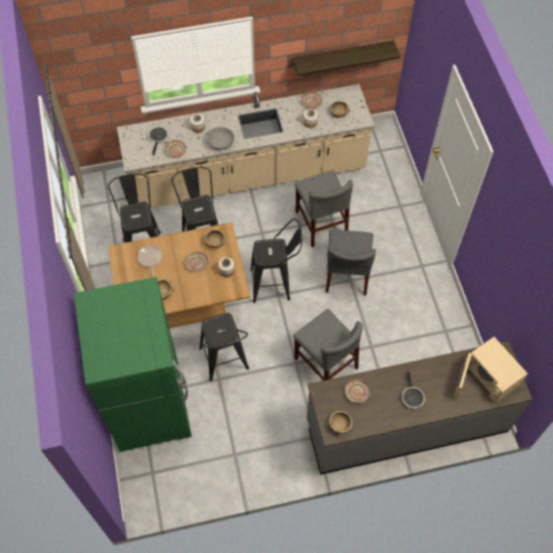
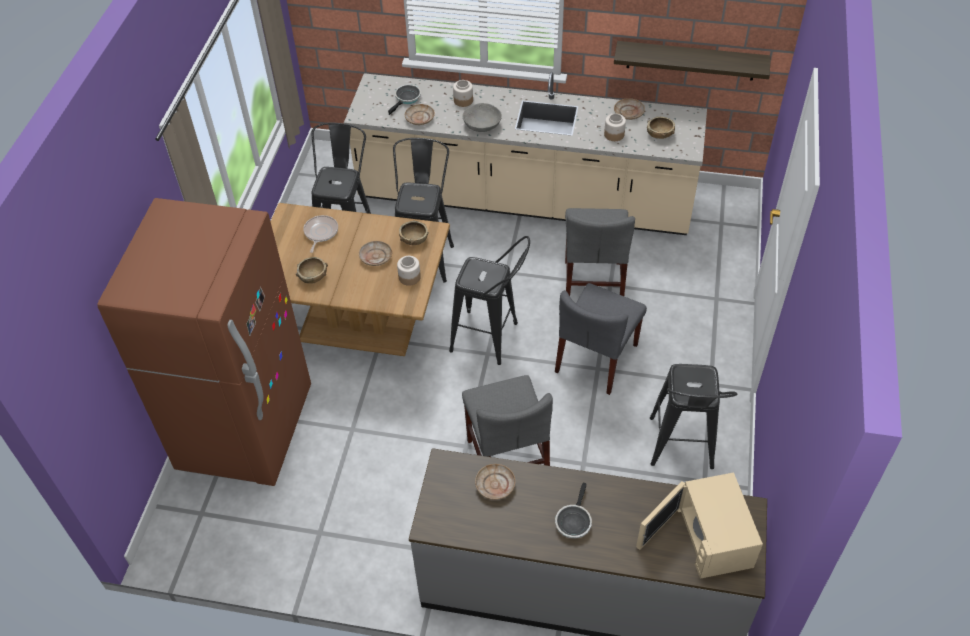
camera: 25 degrees right, 10 degrees down
(150, 405) = (246, 429): green fridge -> brown fridge
(225, 363) = (371, 413): black stool -> black stool (681, 450)
(339, 425) = (446, 519): brown bowl -> none

